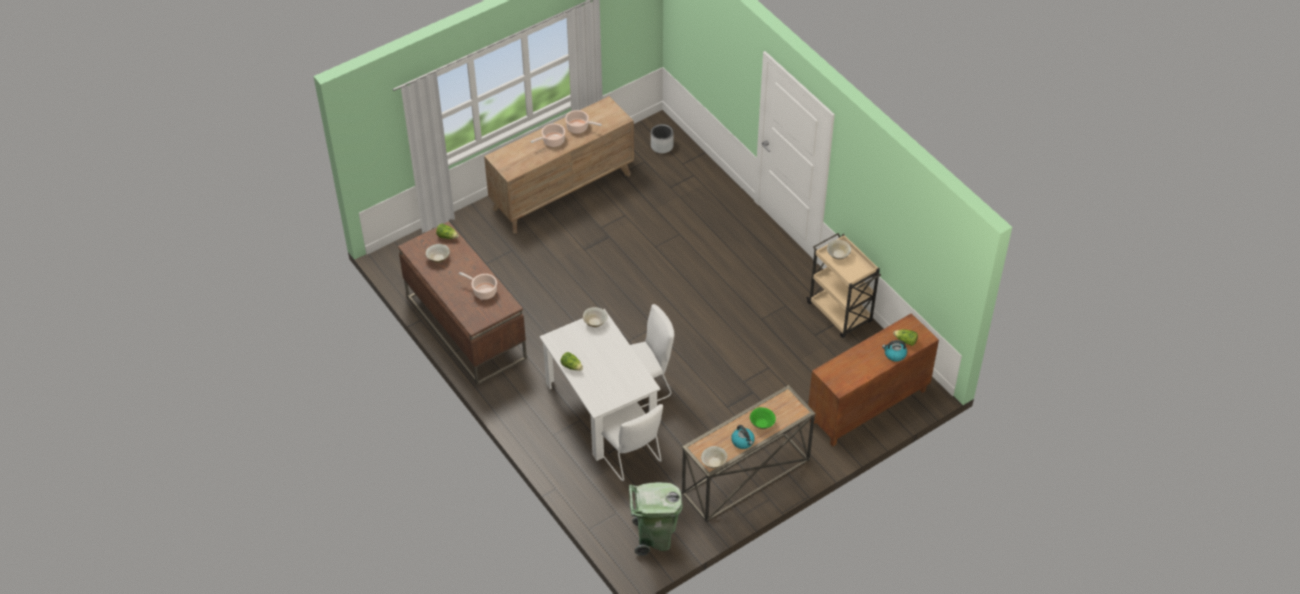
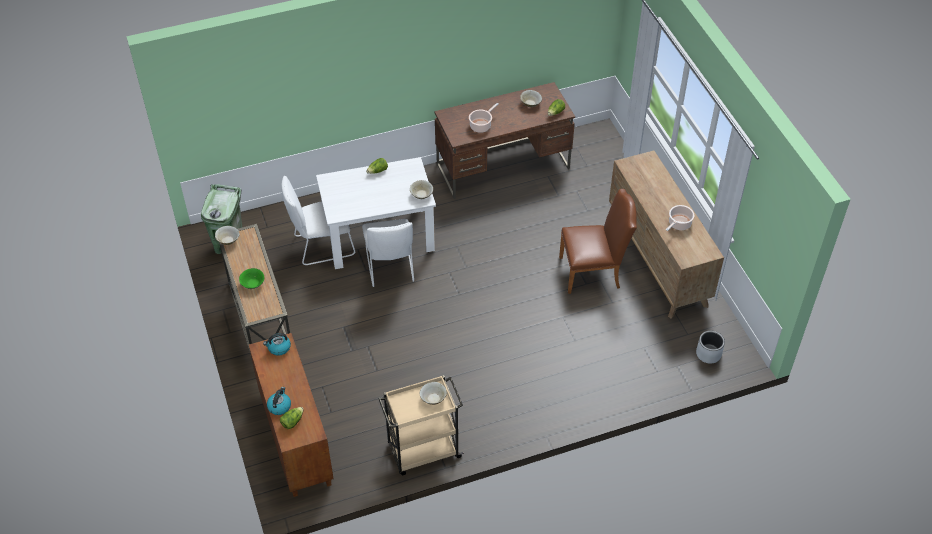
camera: 105 degrees right, 0 degrees up
(552, 141) = (663, 201): cooking pot -> none
(592, 233) = (594, 272): none -> brown chair
(743, 441) = (240, 265): kettle -> kettle (279, 348)

